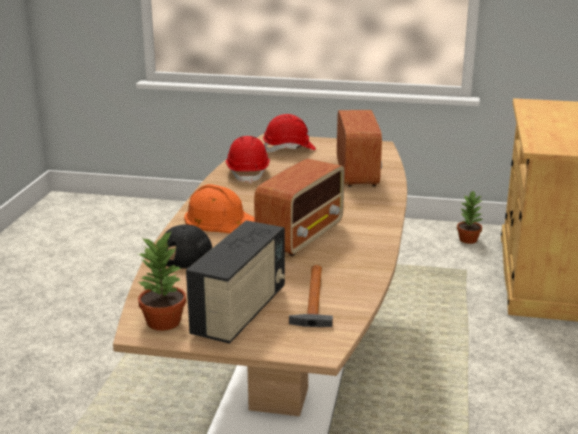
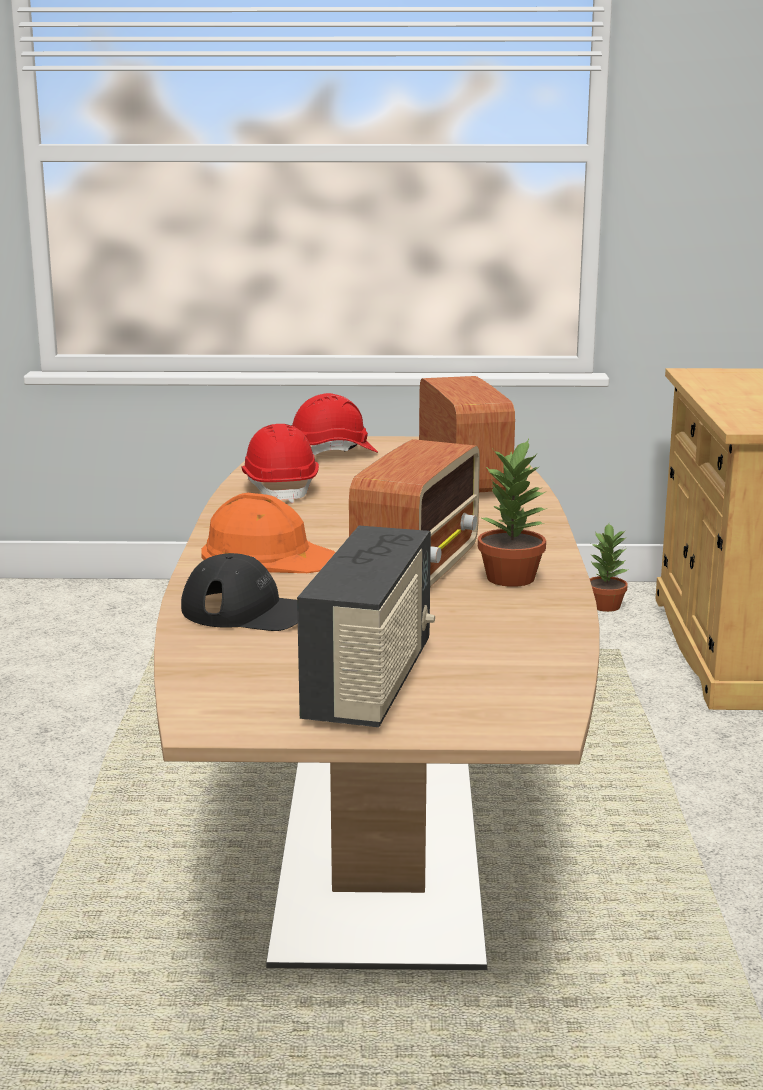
camera: 10 degrees left, 5 degrees down
(164, 322) = (243, 707): potted plant -> potted plant (512, 578)
(313, 300) = (487, 657): hammer -> none

